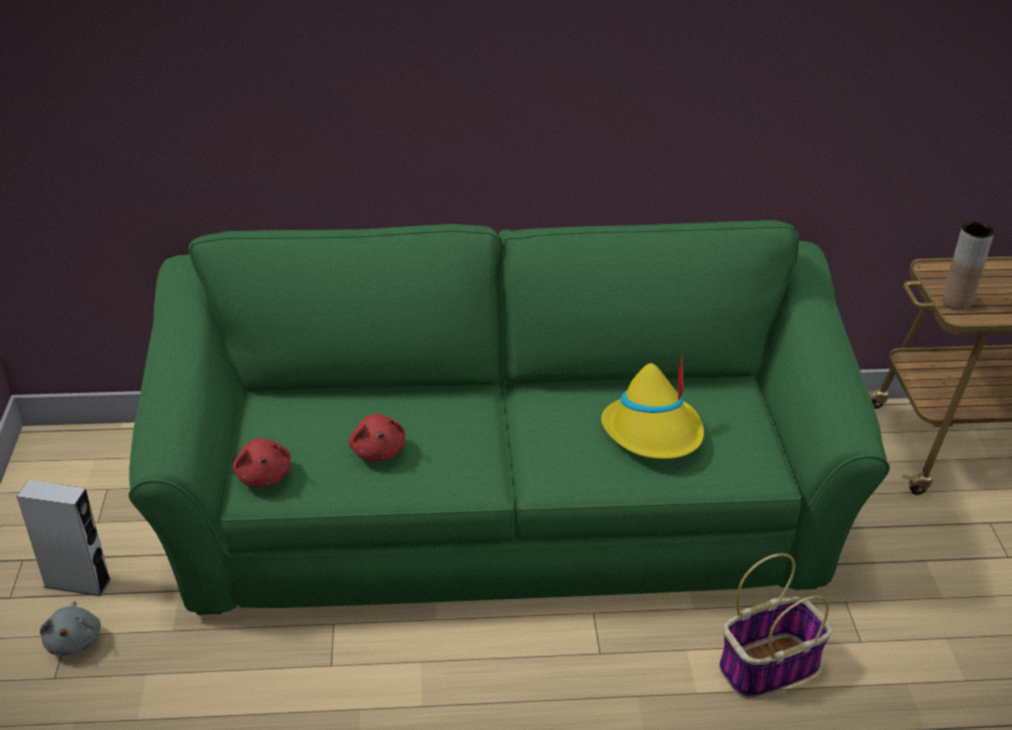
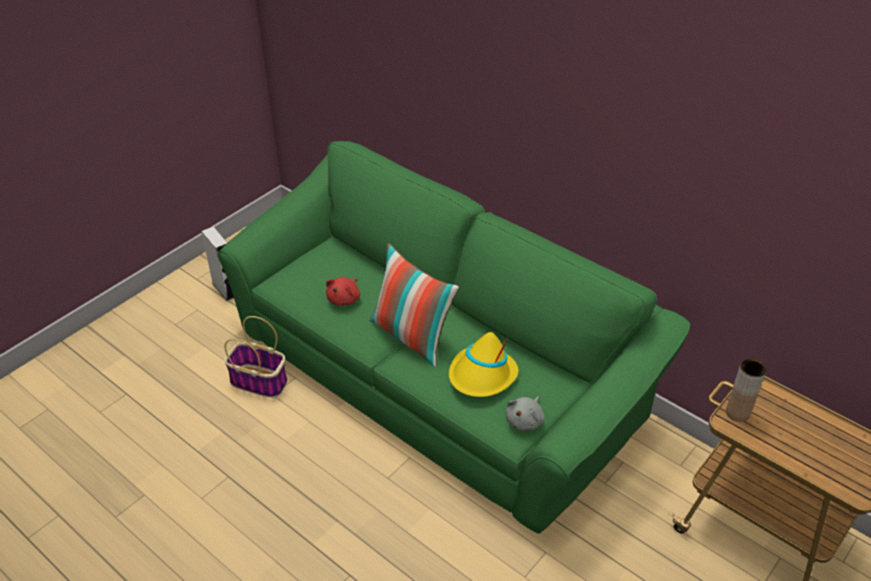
camera: 45 degrees right, 5 degrees up
(74, 640) = (197, 314): grey plush toy -> grey plush toy (525, 420)
(263, 475) = (287, 280): red plush toy -> none
(518, 442) = (412, 336): none -> pillow
(769, 666) = (459, 549): basket -> basket (260, 381)

